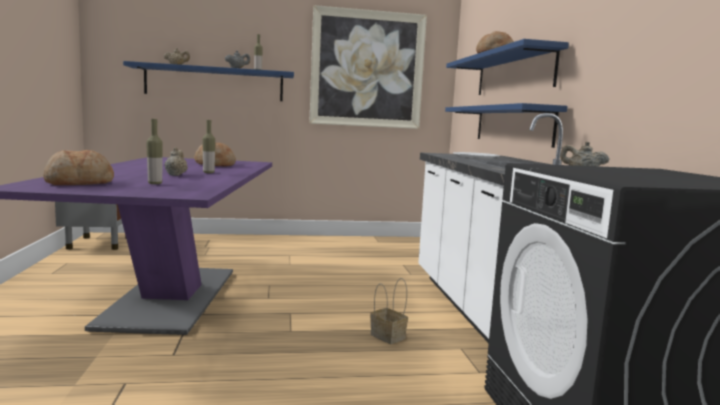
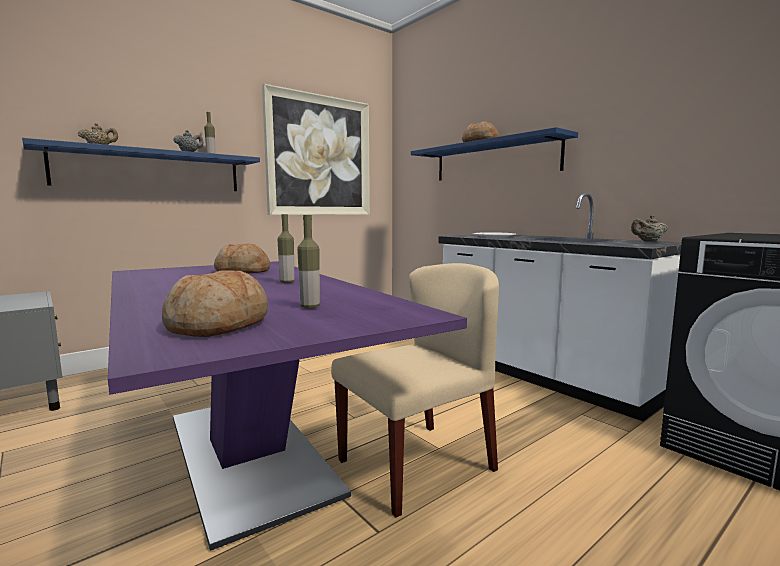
camera: 30 degrees left, 0 degrees up
(176, 175) = (271, 291): beige teapot -> none
(258, 334) = (417, 464): none -> beige chair
(389, 336) = (520, 422): basket -> none
(512, 125) = (498, 206): blue shelf -> none

